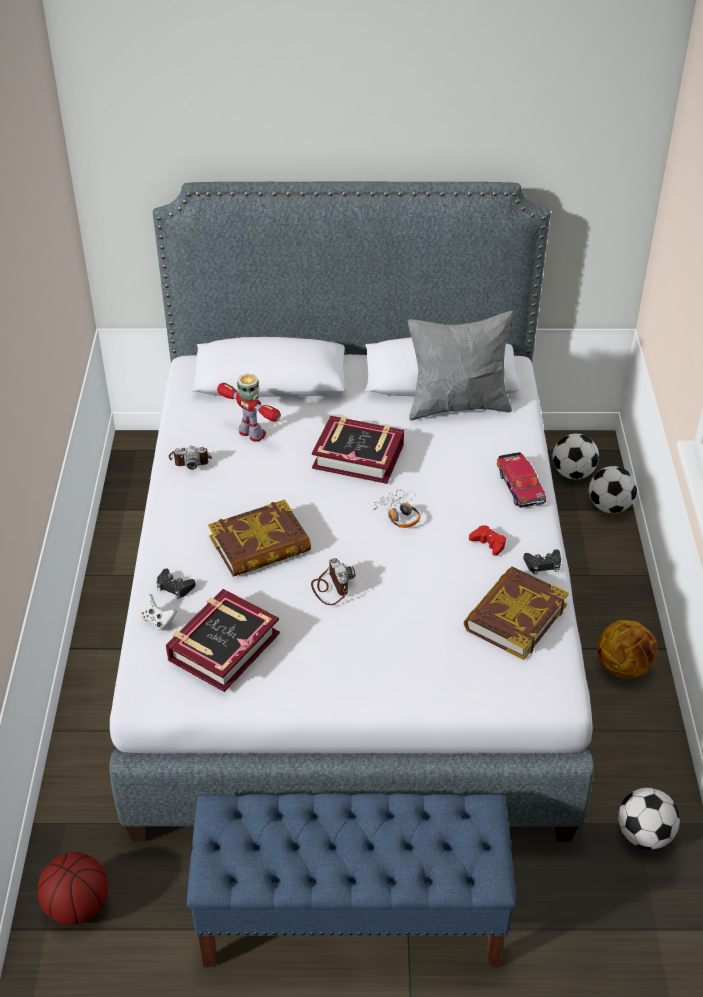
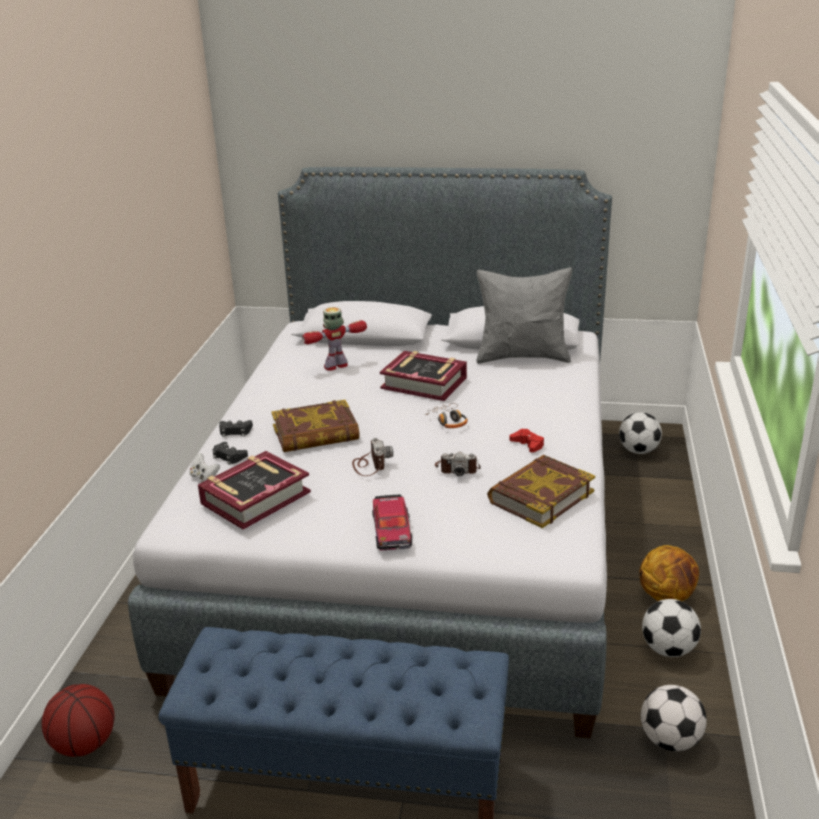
camera: 10 degrees right, 15 degrees down
(190, 459) = (277, 378): camera -> camera (457, 468)
(252, 434) = (336, 366): toy robot -> toy robot turned 75 degrees counterclockwise
(520, 486) = (567, 409): toy car -> toy car (392, 530)
(543, 564) = (577, 462): black game controller -> black game controller (235, 431)
(609, 506) = (669, 475): football -> football (668, 649)

